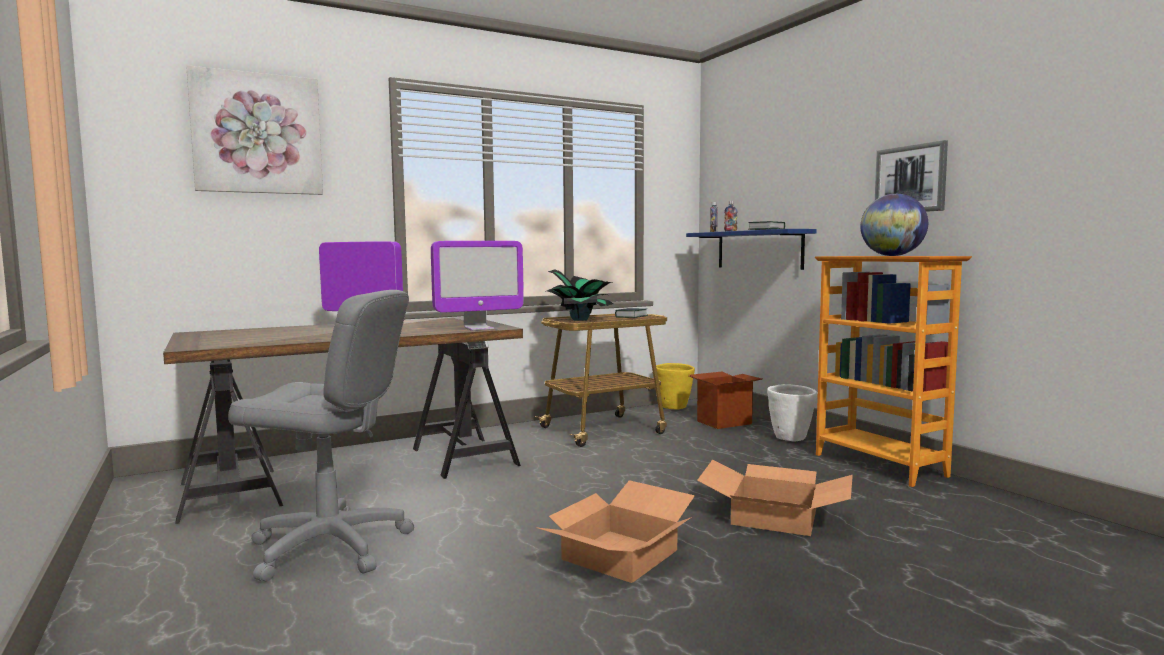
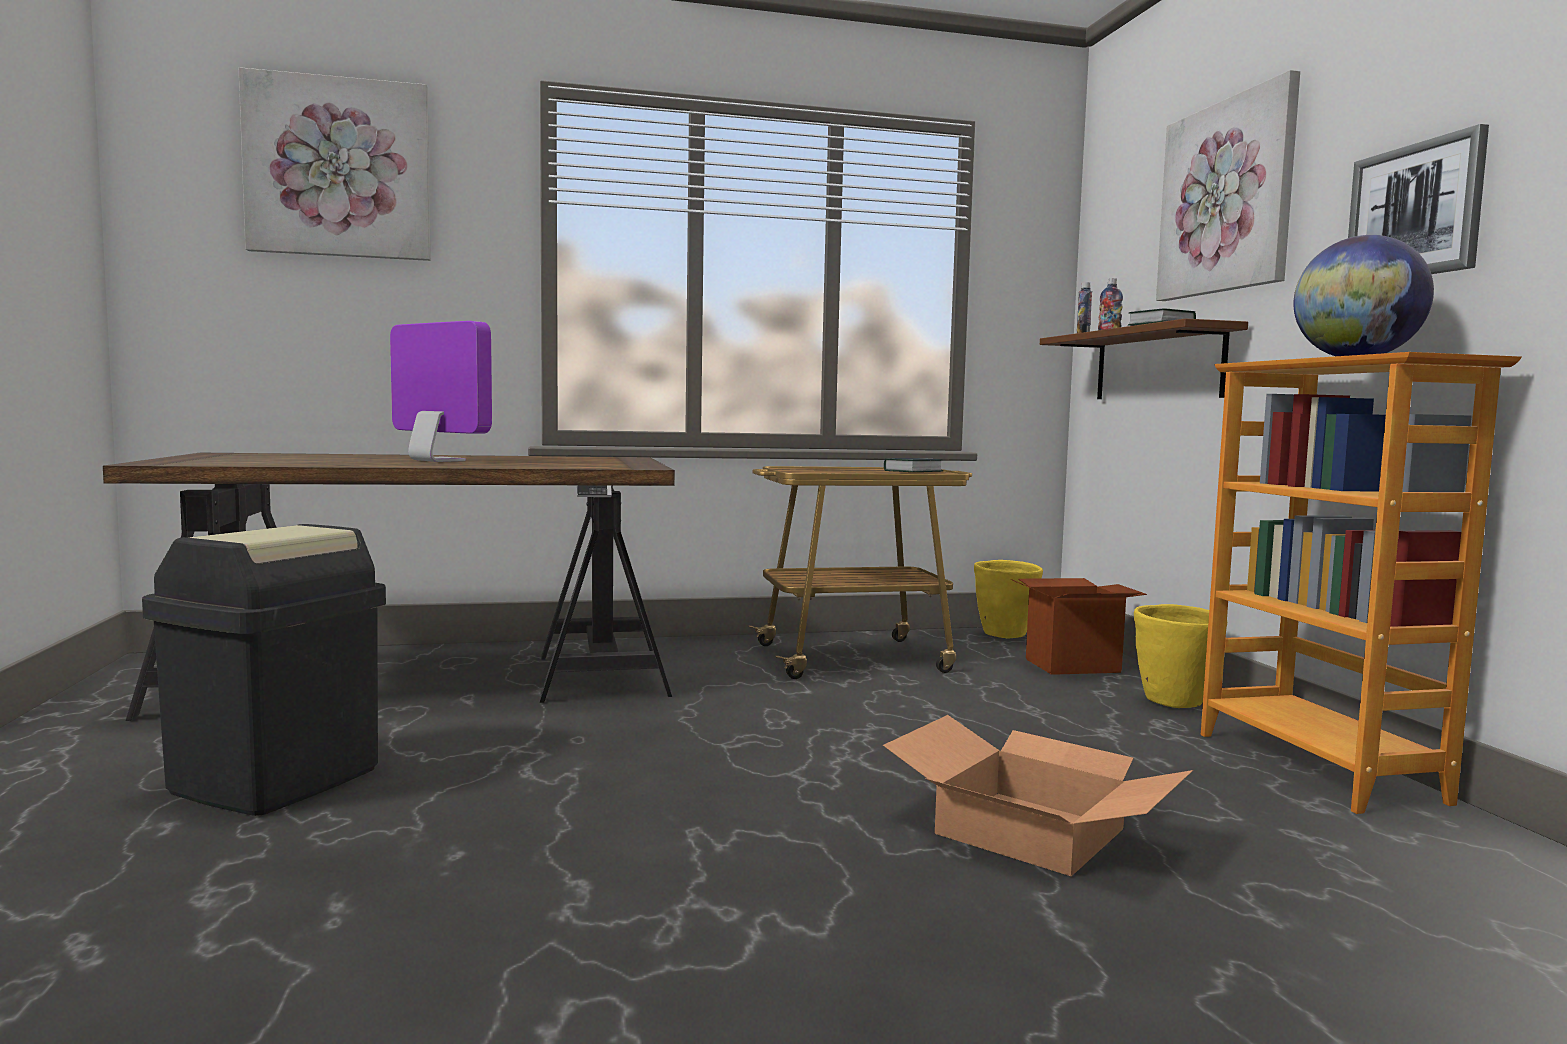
camera: 15 degrees right, 0 degrees up
(330, 547) = (277, 780): grey office chair -> black trash can
(478, 328) = (607, 466): monitor -> none
(580, 319) = (819, 470): potted plant -> none
(619, 554) = (692, 855): cardboard box -> none
(759, 249) = (1157, 365): blue shelf -> brown shelf
(790, 439) = (1174, 703): white planter -> yellow planter
(799, 160) = (1227, 197): none -> picture

